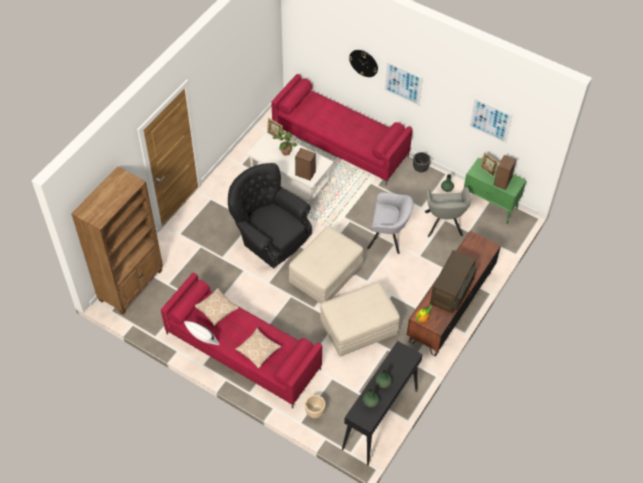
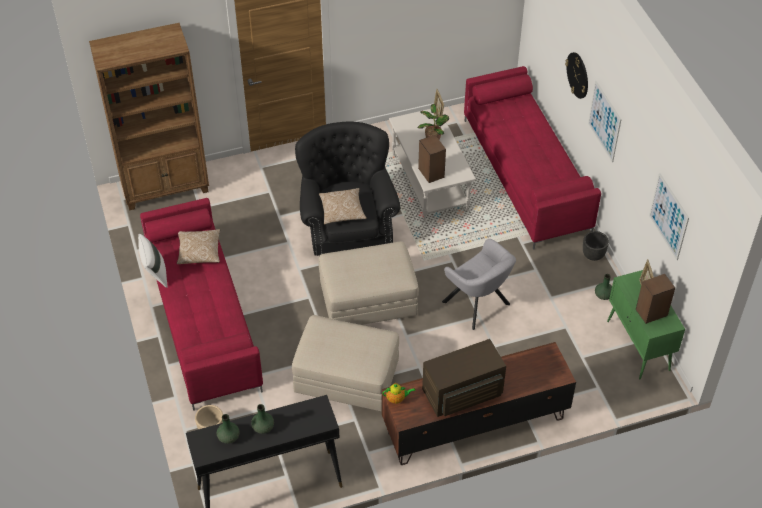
camera: 40 degrees right, 5 degrees down
(258, 351) = (197, 319): pillow -> pillow (342, 212)
(443, 225) = (557, 332): grey armchair -> none

